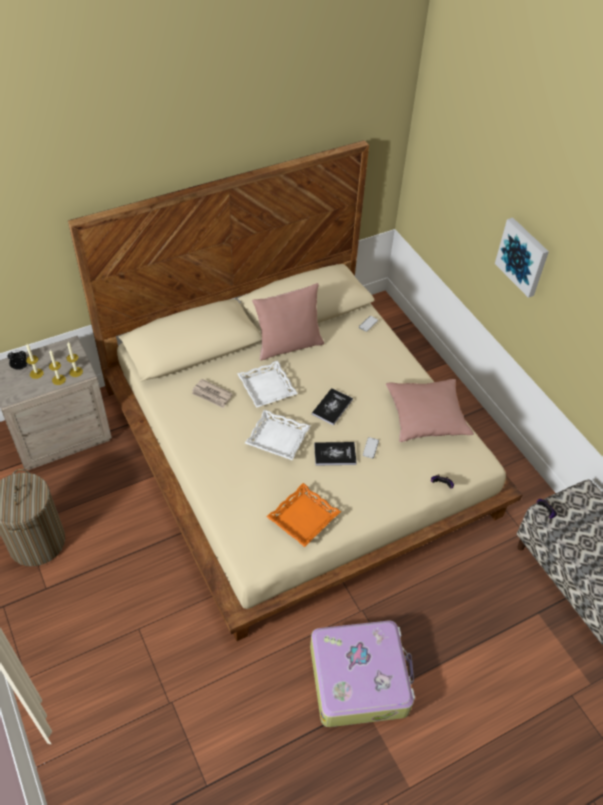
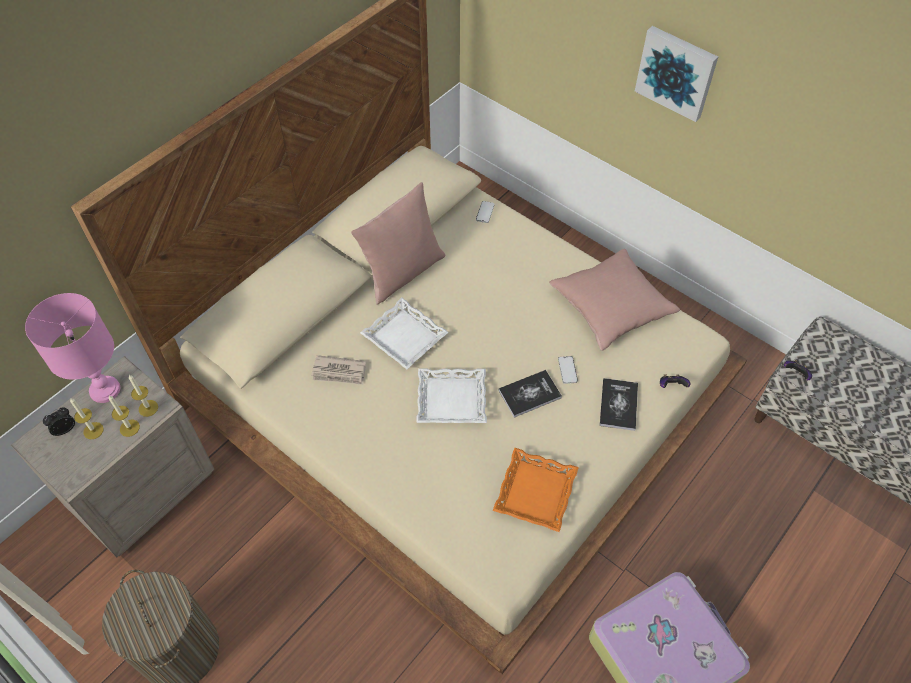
camera: 20 degrees left, 5 degrees up
(55, 352) = (104, 390): none -> pink table lamp
(332, 407) = (496, 334): book -> book (618, 405)

